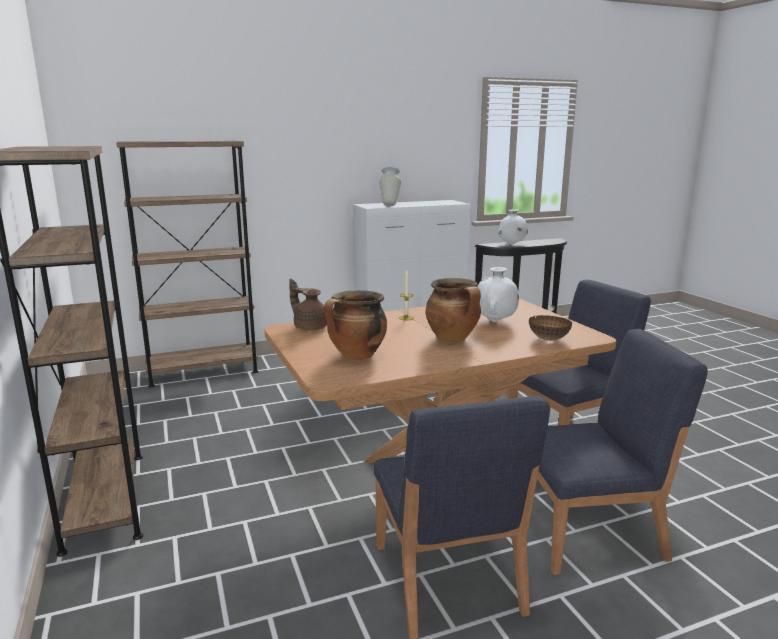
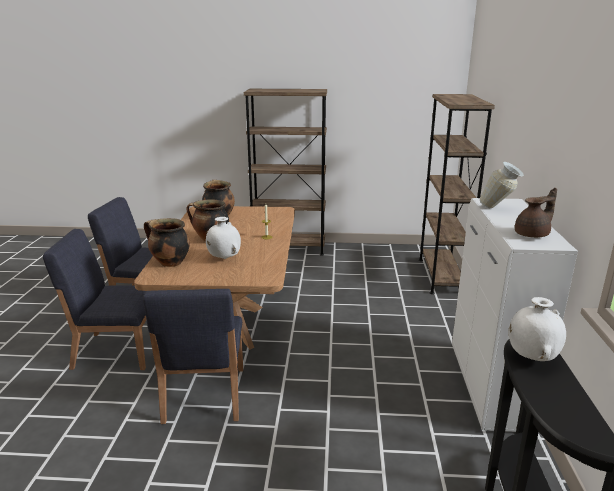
camera: 115 degrees right, 5 degrees up
(310, 327) = (278, 214): brown teapot -> brown teapot (533, 234)
(549, 339) = (169, 263): bowl -> cooking pot
(590, 533) = (117, 350): blue chair -> blue chair turned 75 degrees clockwise

